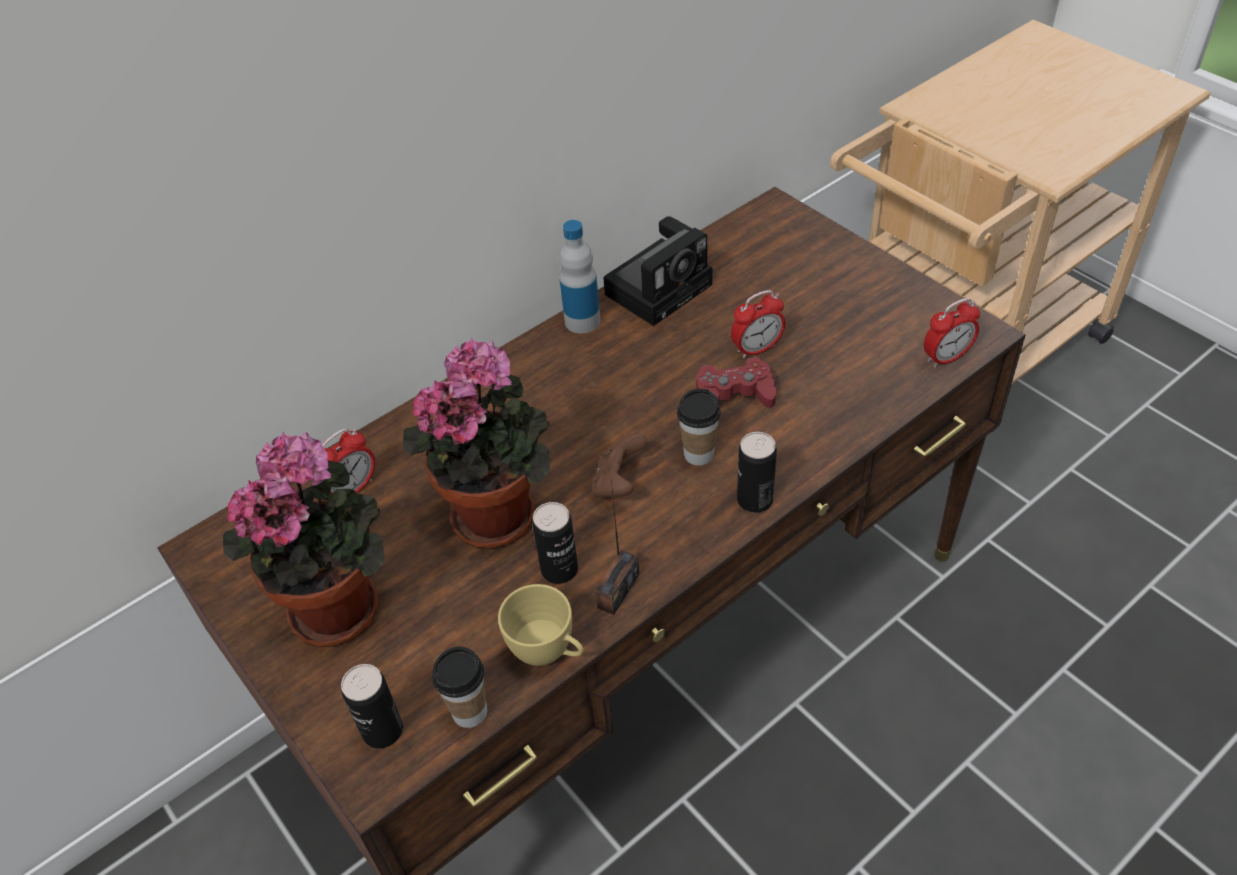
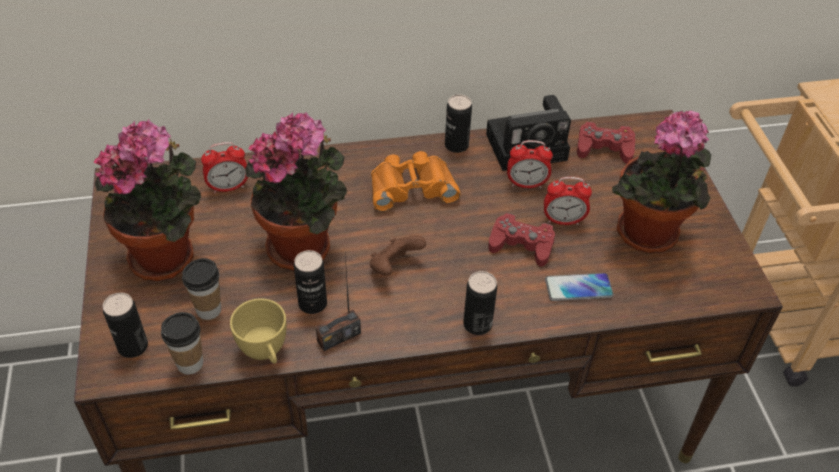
camera: 25 degrees right, 0 degrees up
(568, 388) = (411, 186): none -> orange binoculars
(582, 321) = (456, 145): bottle -> can
(698, 454) = (463, 274): cup -> cup (209, 310)
(739, 255) = (604, 148): none -> red game controller
(826, 411) = (578, 288): none -> phone
(852, 326) = (648, 237): none -> potted plant
(946, 358) = (702, 294): alarm clock -> alarm clock (526, 184)

